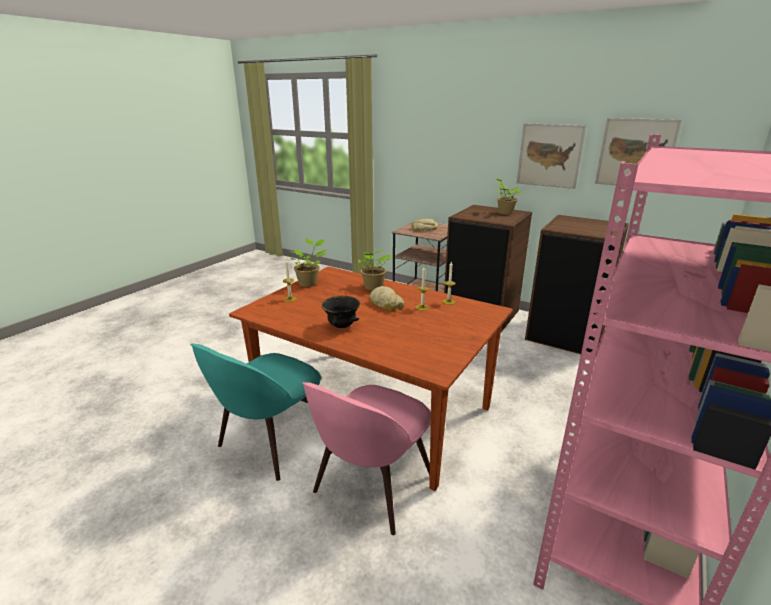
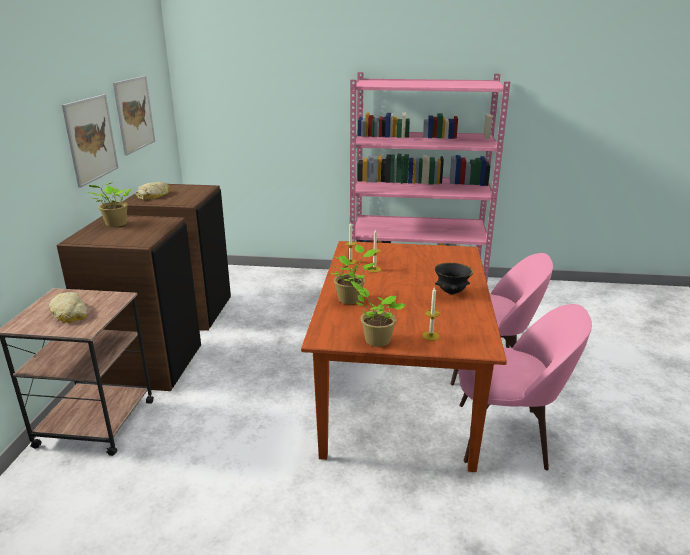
camera: 115 degrees left, 0 degrees up
(270, 443) = (506, 435): turquoise chair -> pink chair
(386, 303) = (383, 285): bread -> bread (154, 195)

